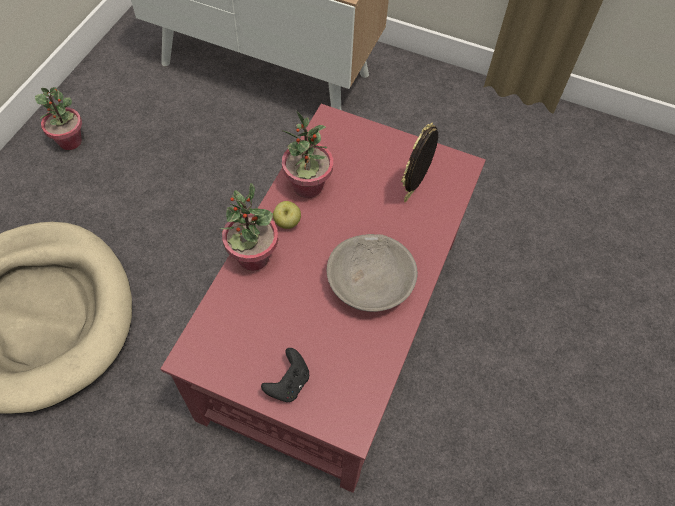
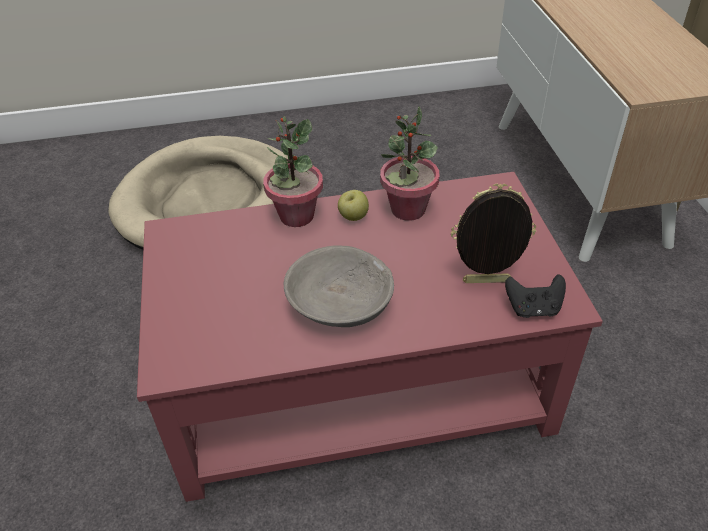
camera: 60 degrees right, 15 degrees down
(70, 141) = (371, 128): potted plant -> none
(288, 383) = (183, 301): black game controller -> black game controller (533, 309)

